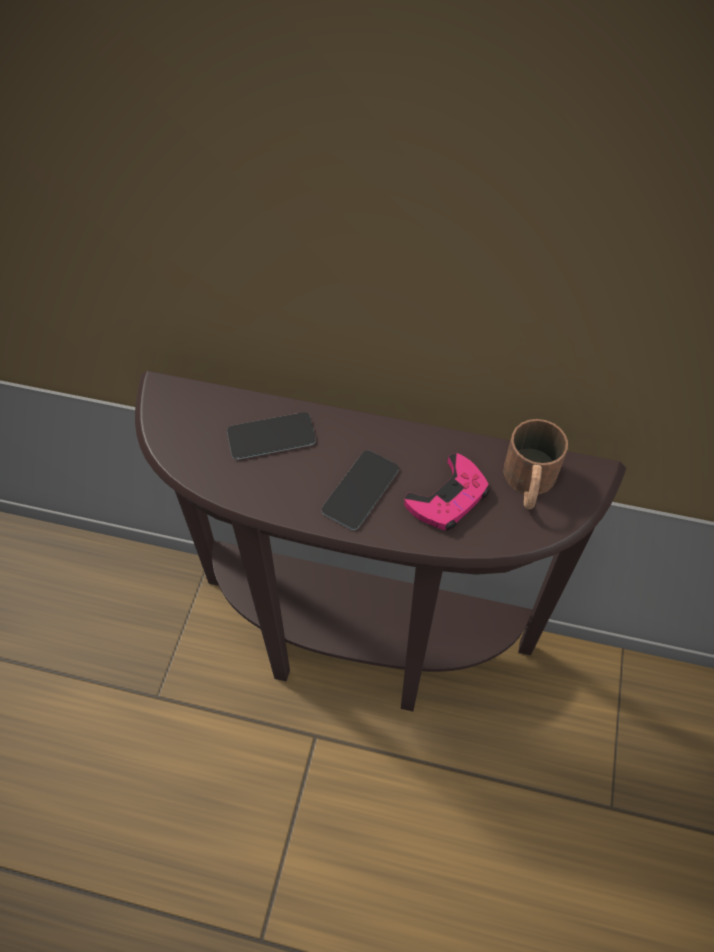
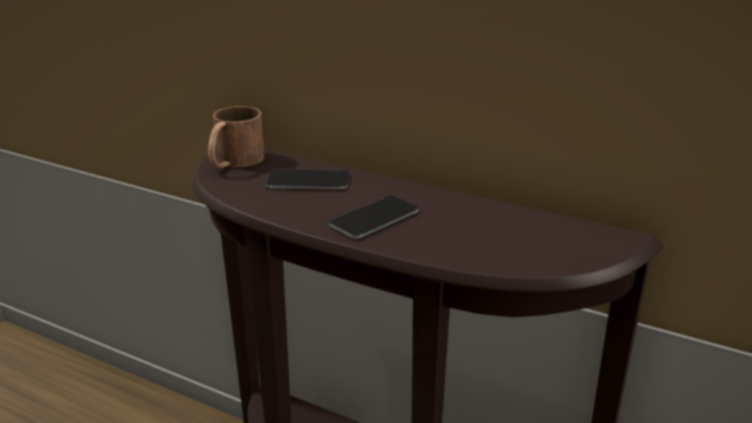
camera: 15 degrees right, 30 degrees down
(448, 498) = (461, 233): pink game controller -> none
(529, 484) = (550, 235): brown mug -> brown mug (233, 162)

